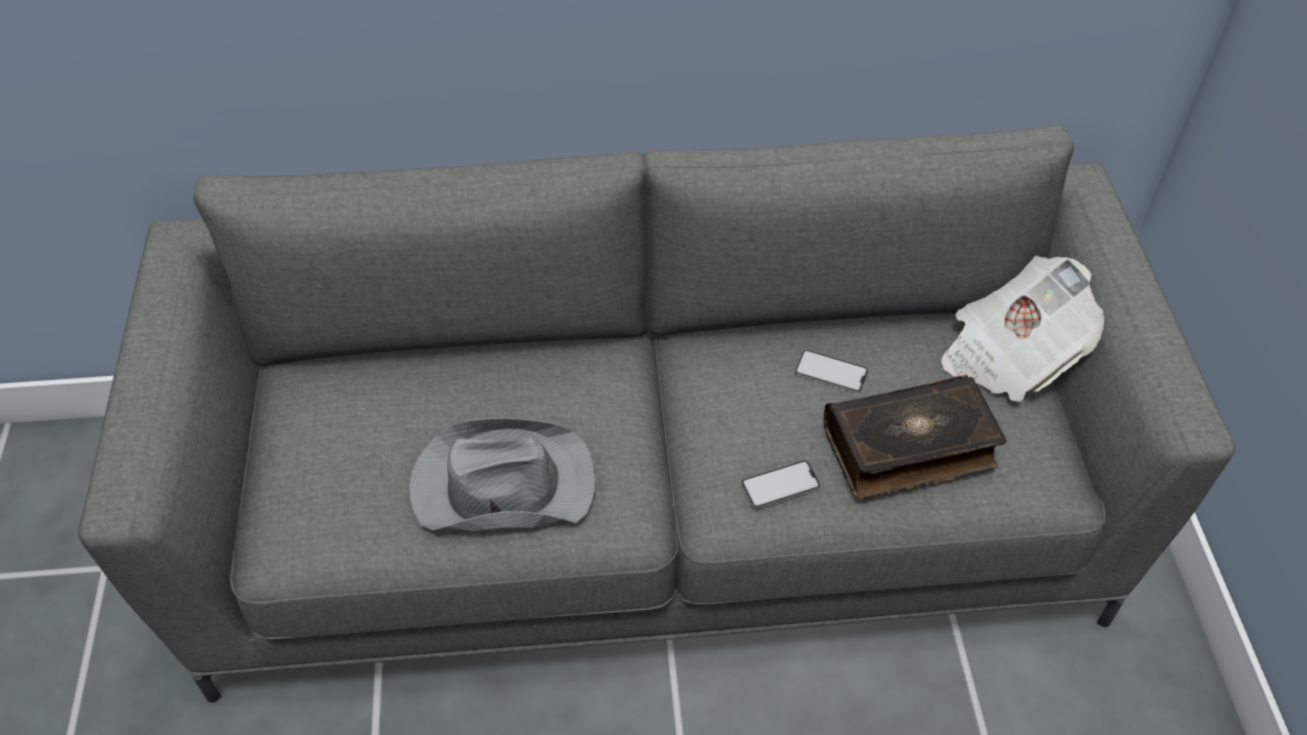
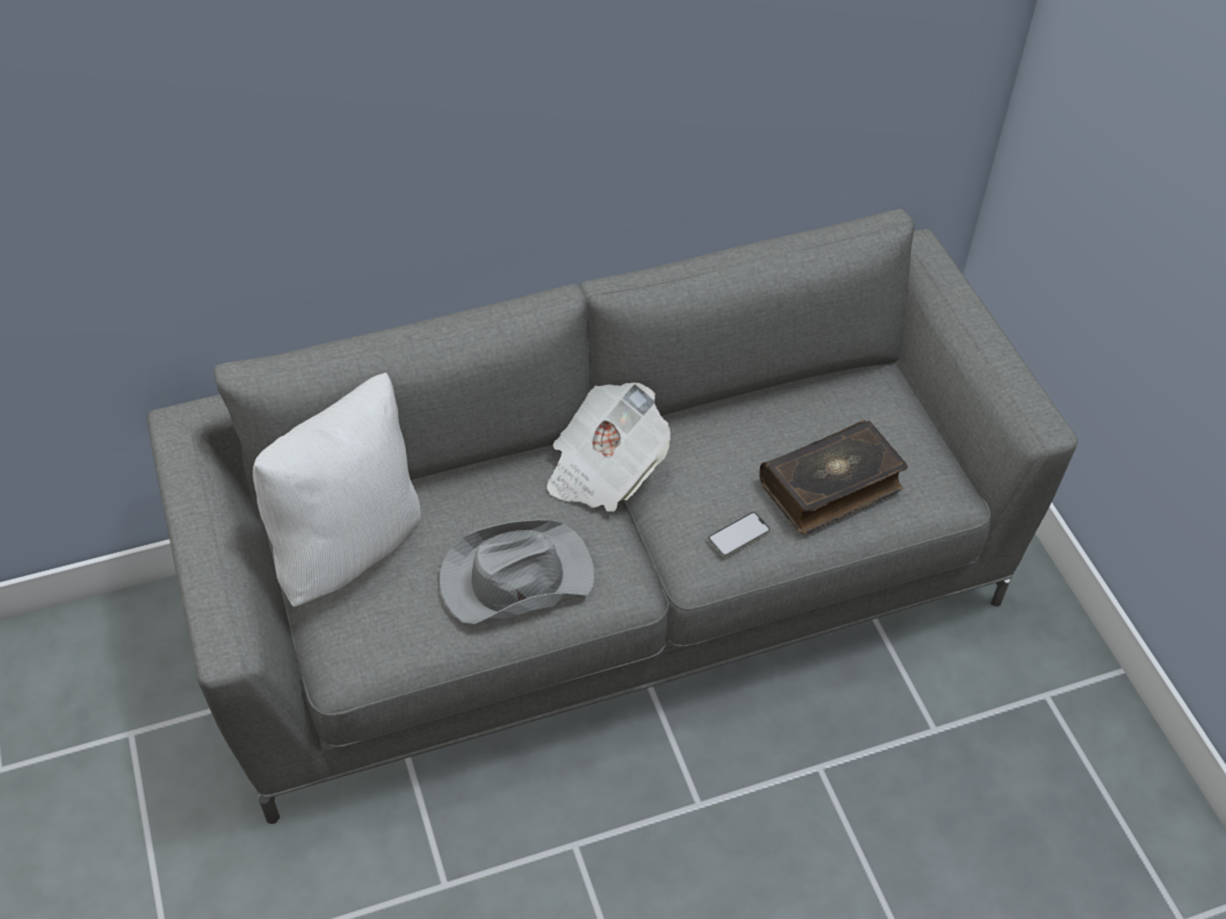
camera: 15 degrees left, 0 degrees up
(330, 410) = (349, 546): none -> white pillow
(831, 371) = (754, 437): phone -> none
(1009, 351) = (889, 395): newspaper -> newspaper (603, 468)

